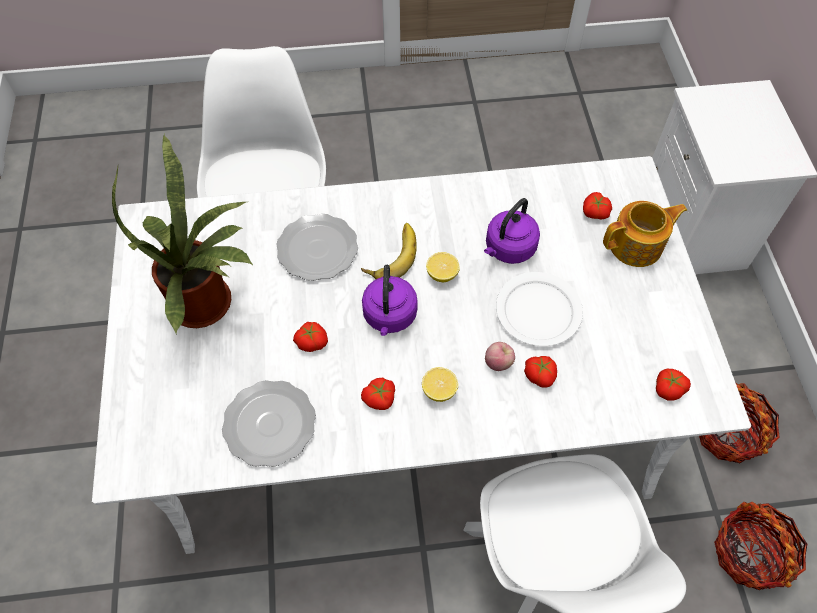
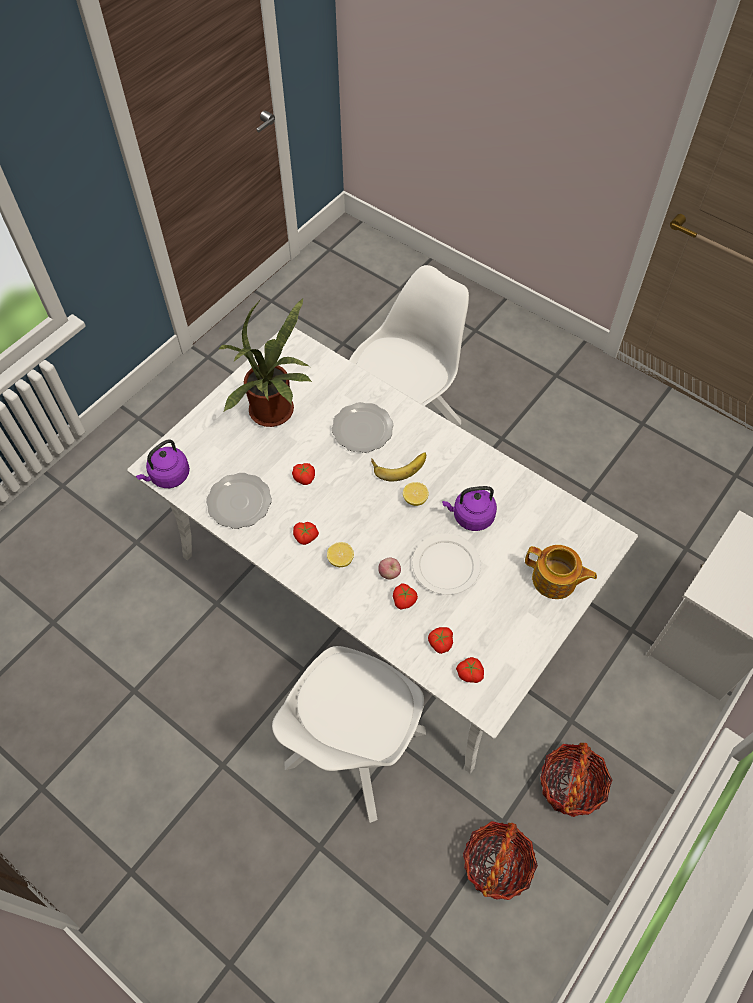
camera: 45 degrees right, 0 degrees up
(389, 317) = (359, 498): purple kettle -> purple kettle (168, 476)
(594, 213) = (552, 539): tomato -> tomato (440, 643)

